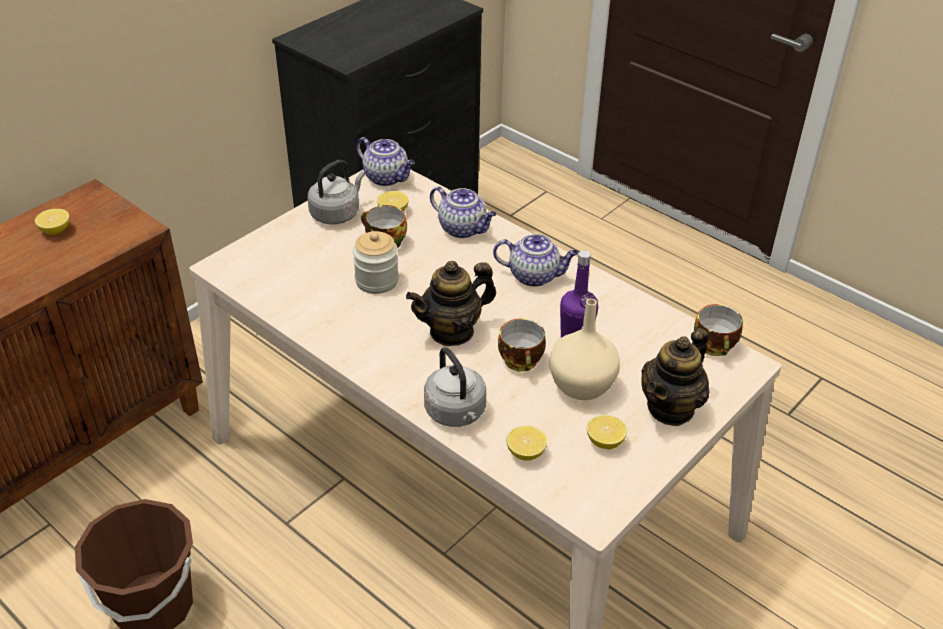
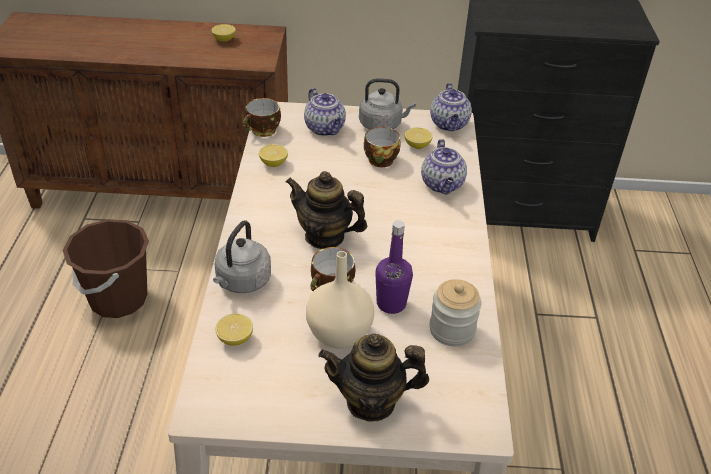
camera: 50 degrees right, 0 degrees up
(377, 281) = (336, 176): jar -> jar (452, 330)
(535, 276) = (437, 246): teapot -> teapot (325, 129)
(605, 442) = (290, 378): lemon -> lemon (273, 163)
(716, 347) = (481, 396): cup -> cup (263, 131)

